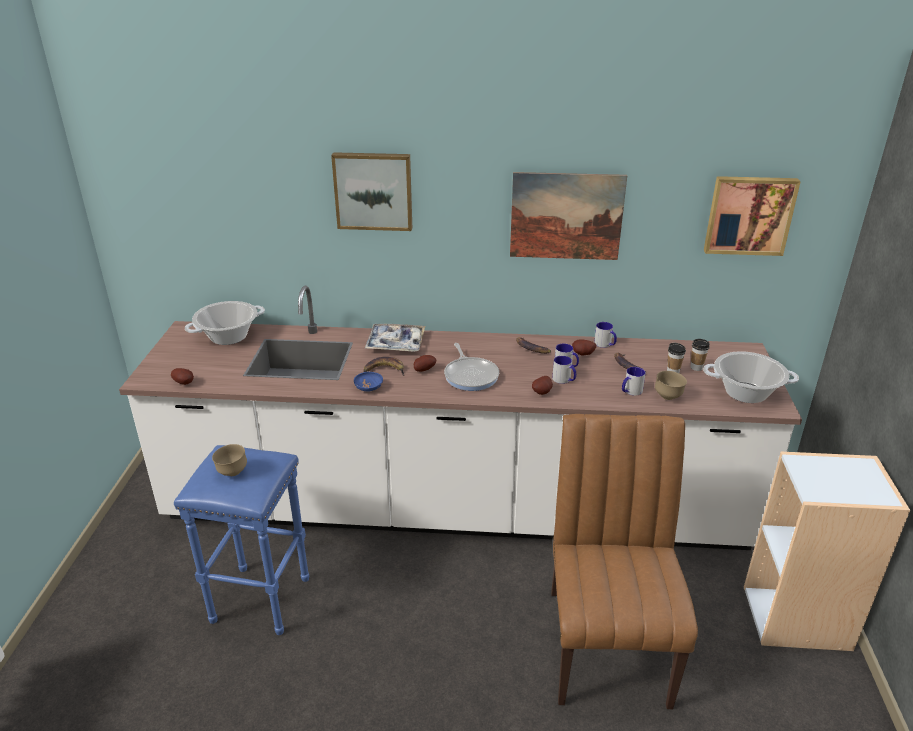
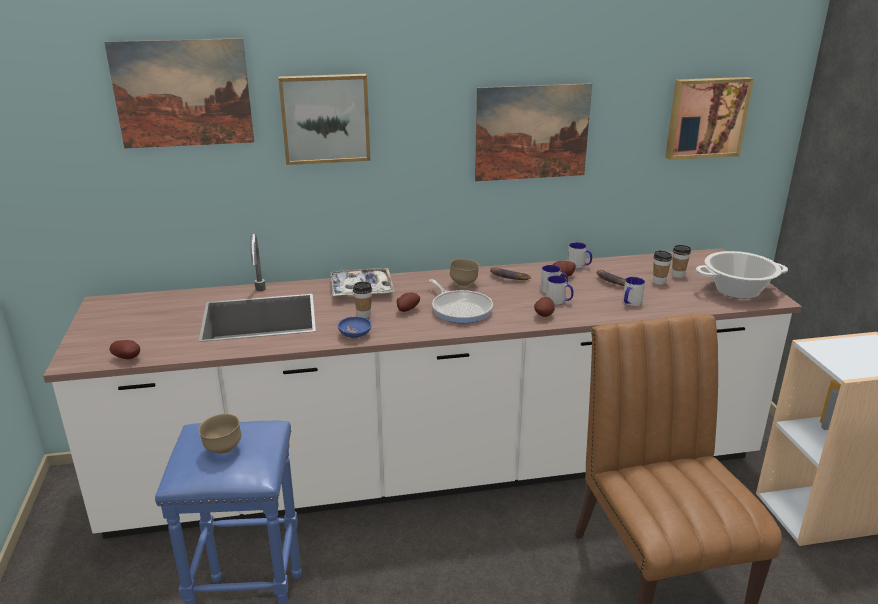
camera: 15 degrees left, 5 degrees down
(229, 337) = (161, 305): cooking pot -> none
(253, 162) = (183, 93): none -> picture
(385, 370) = (363, 315): banana -> cup
(668, 397) = (669, 303): brown bowl -> brown bowl (464, 284)

